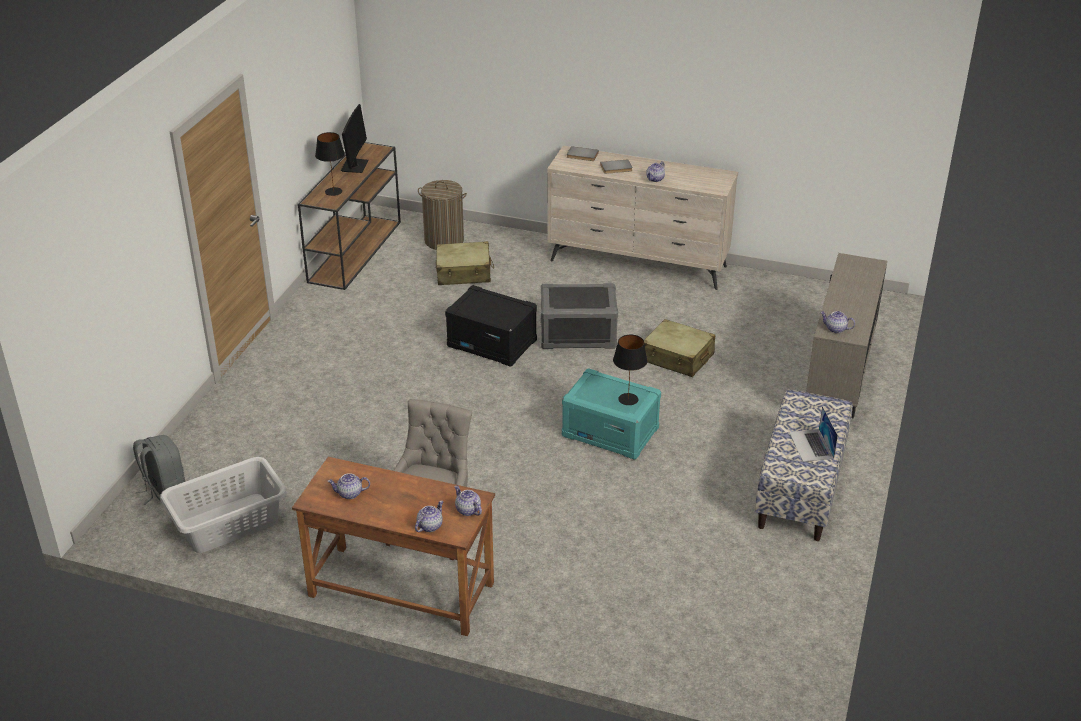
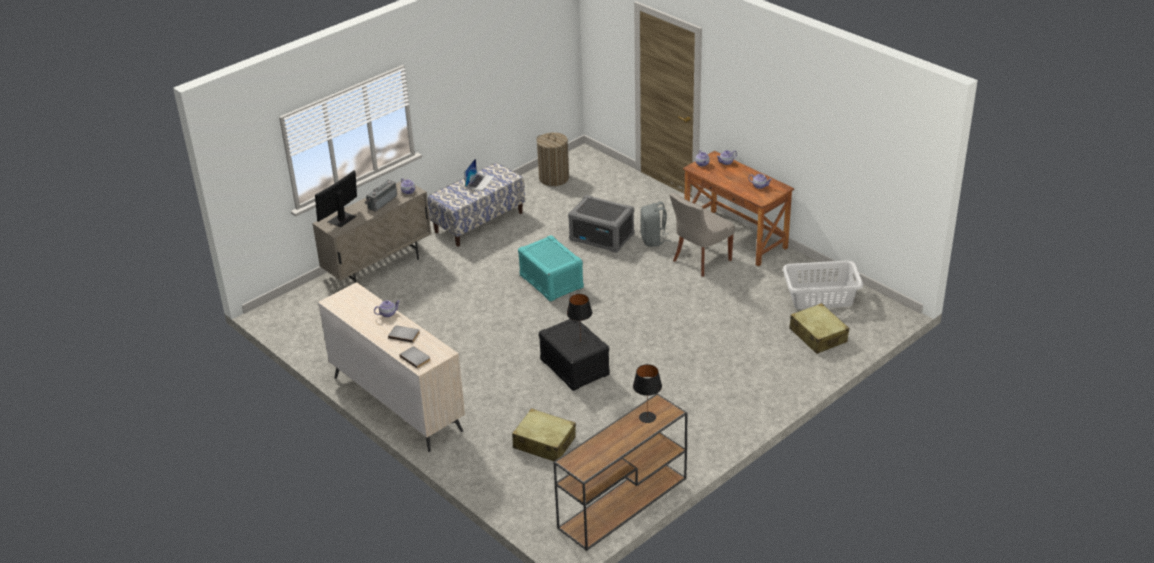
camera: 150 degrees left, 0 degrees up
(164, 490) = (857, 329): grey backpack -> grey backpack (653, 240)
(354, 166) = (609, 445): monitor -> monitor (341, 220)
(444, 240) = (533, 488): laundry basket -> laundry basket (554, 178)
(577, 334) = (506, 355): grey storage box -> grey storage box (602, 237)
(628, 399) = (543, 247): black table lamp -> black table lamp (580, 341)
(678, 358) = (457, 316): beige suitcase -> beige suitcase (818, 336)
(848, 306) = (381, 202): none -> radio

